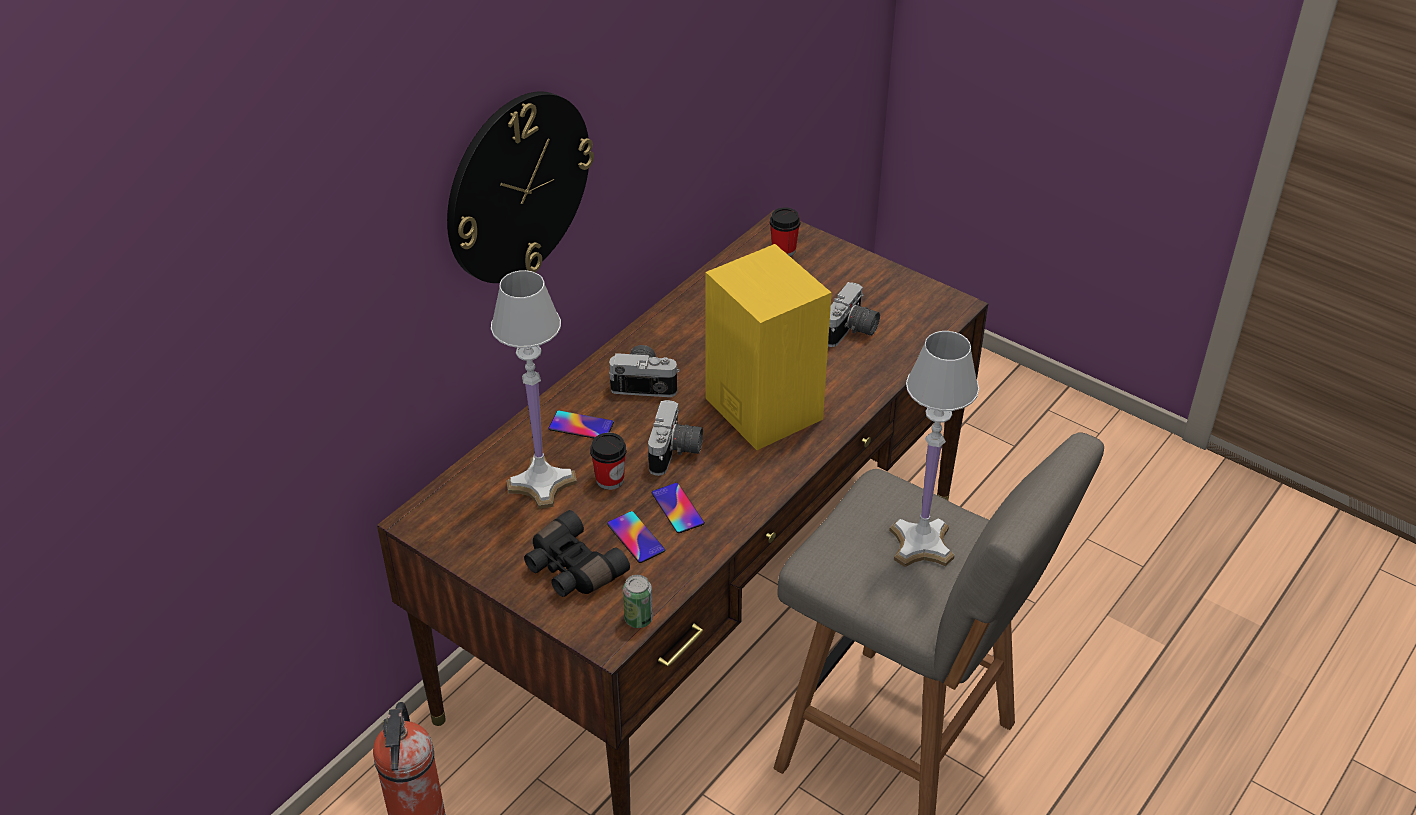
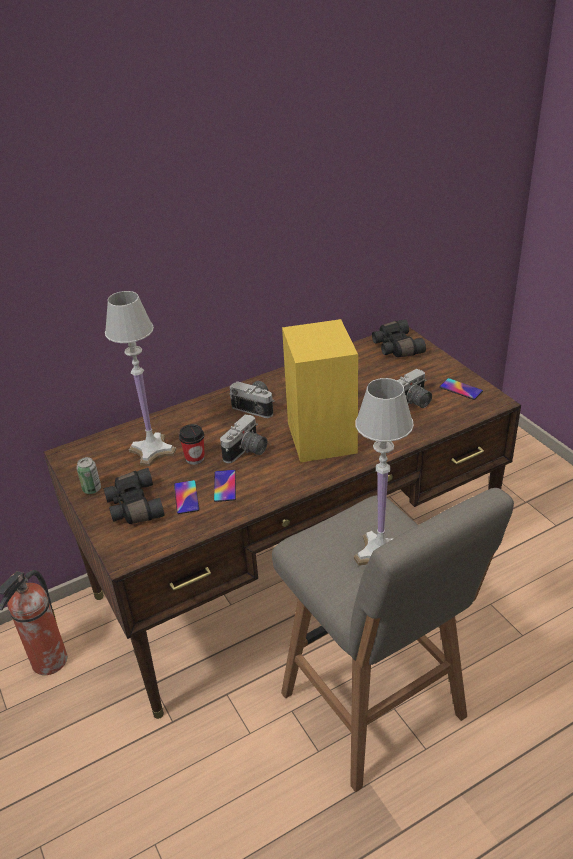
camera: 25 degrees right, 5 degrees down
(517, 187) = (168, 247): wall clock -> none
(581, 426) = (199, 423): phone -> phone (461, 389)
(638, 619) = (152, 549): can -> can (92, 489)
(783, 250) = (395, 347): cup -> black binoculars

